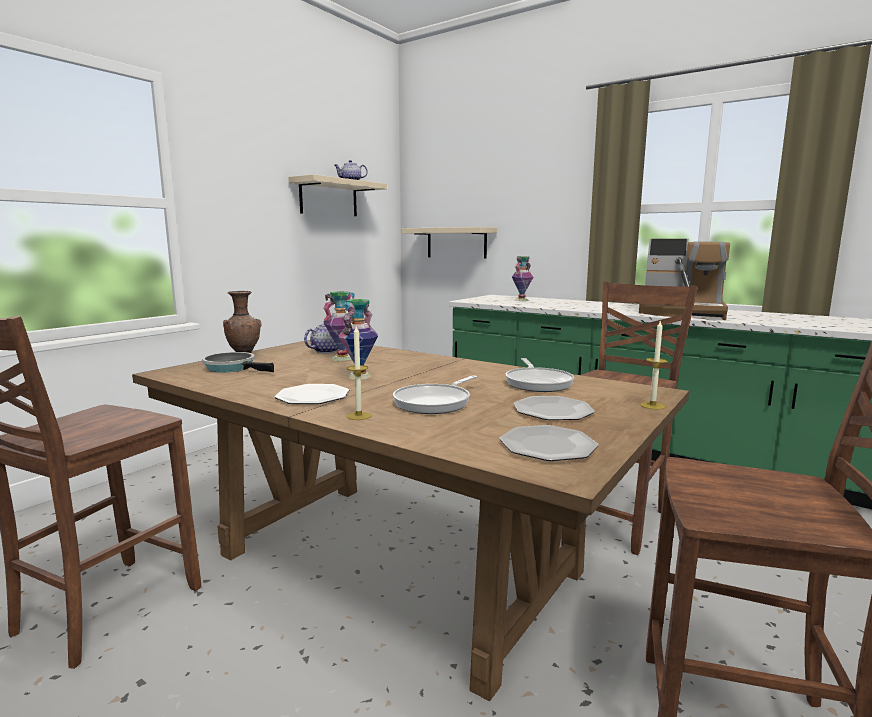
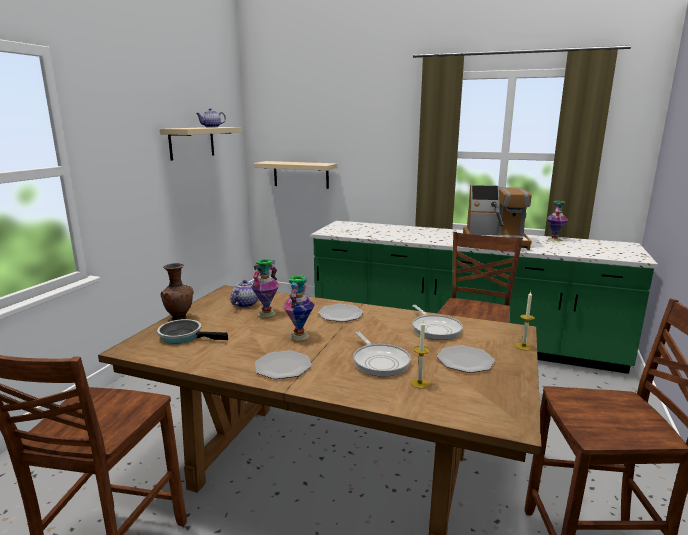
camera: 15 degrees left, 5 degrees up
(359, 416) = (336, 385): candle -> candle (419, 383)
(435, 402) = (380, 361): frying pan -> frying pan turned 45 degrees counterclockwise
(521, 300) = (367, 229): vase -> vase (554, 239)
(548, 445) = (485, 399): plate -> plate (340, 314)

